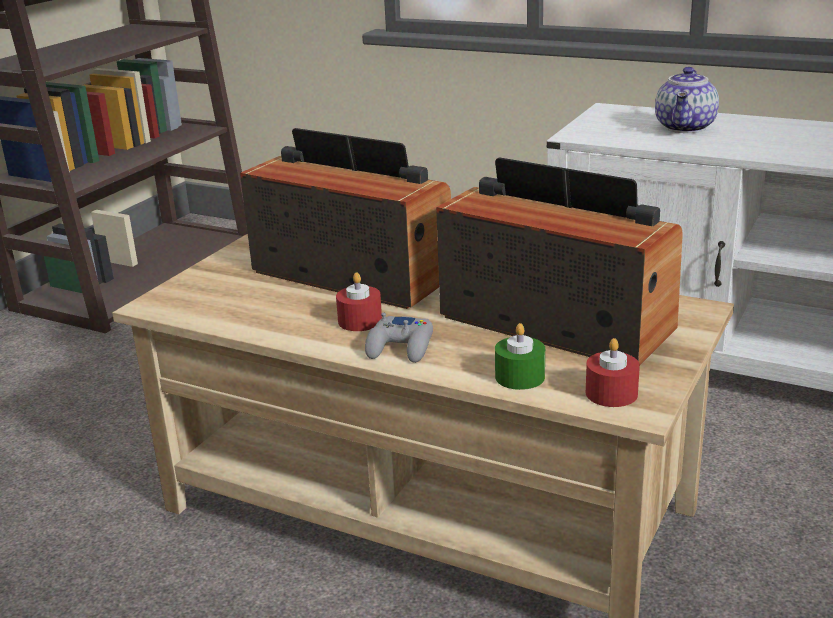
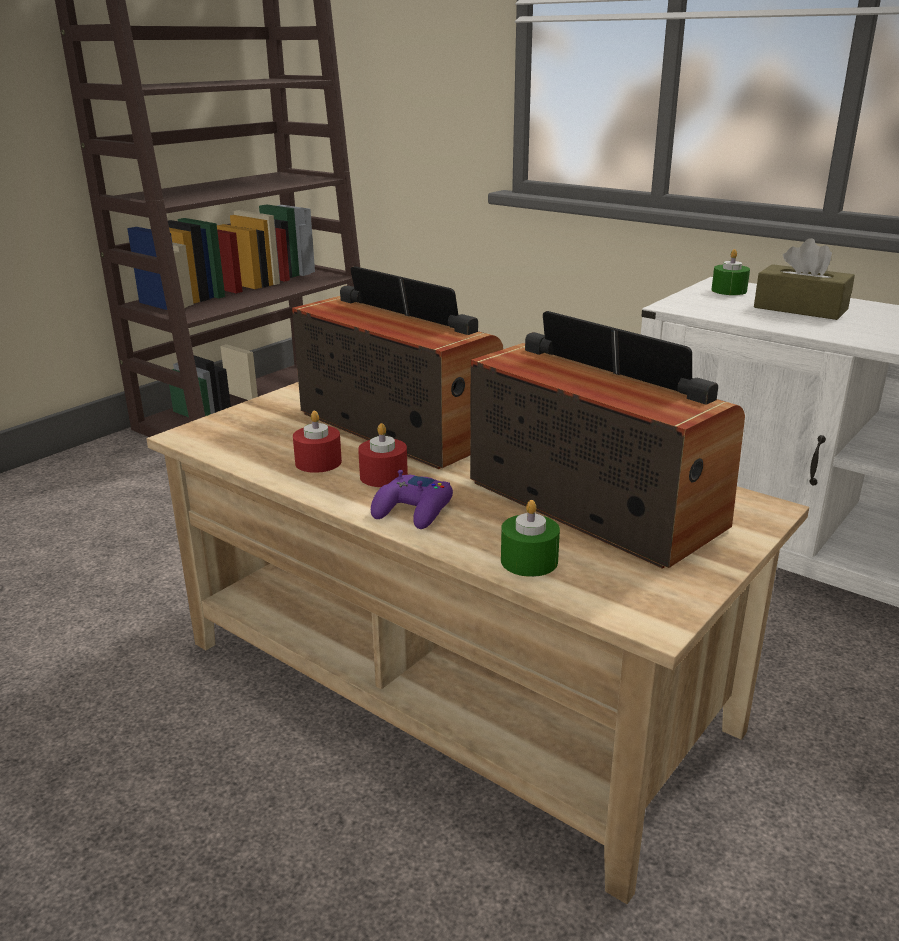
camera: 10 degrees right, 0 degrees up
(401, 347) = (413, 510): grey game controller -> purple game controller
(611, 393) = (627, 595): red candle -> red candle (318, 462)
(618, 115) = (729, 290): none -> green candle
(686, 128) = (800, 308): teapot -> brown tissue box

